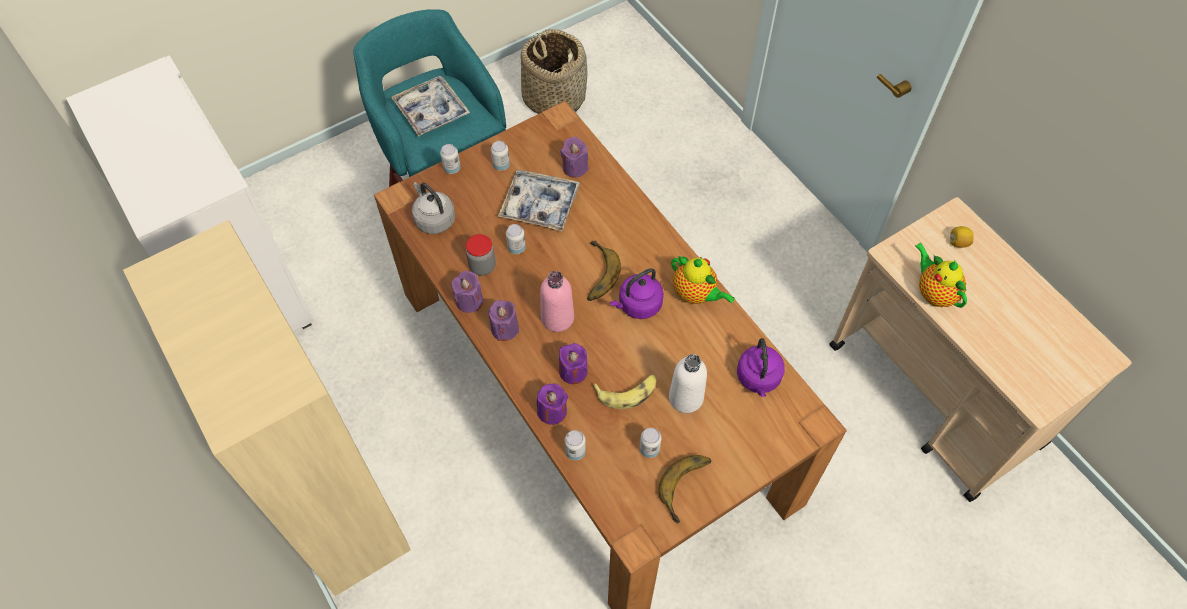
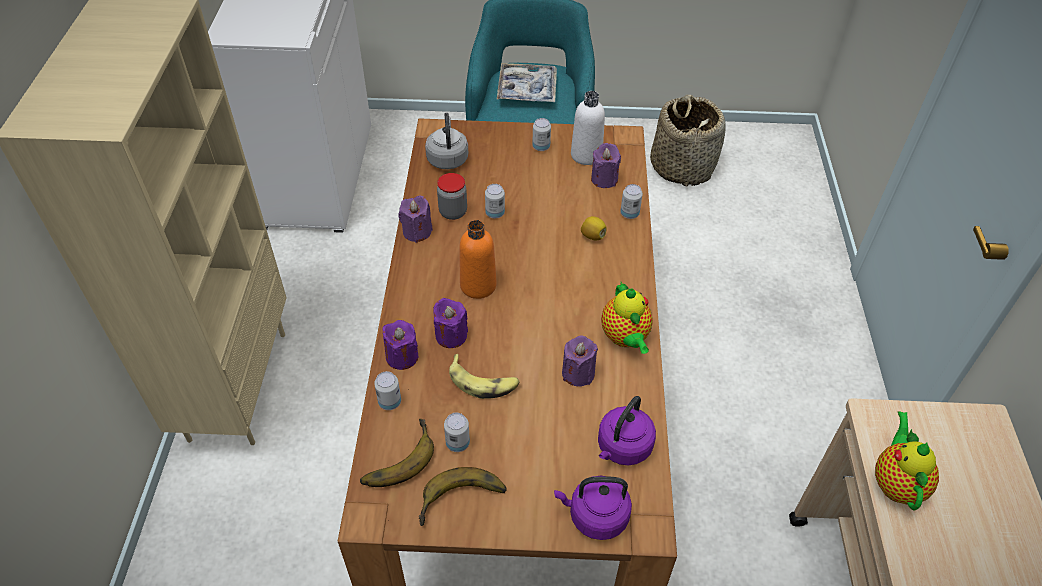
camera: 35 degrees right, 10 degrees down
(452, 168) = (497, 130): can -> can (629, 214)
(505, 329) = (425, 268): purple candle -> purple candle (578, 373)
(540, 205) = (546, 192): tray -> none
(557, 318) = (478, 285): pink bottle -> orange bottle
(595, 274) = (544, 269): banana -> banana (396, 457)
(638, 305) = (560, 316): purple kettle -> purple kettle (595, 516)
(686, 398) = (534, 420): white bottle -> white bottle (586, 155)
(958, 242) = (969, 450): lemon -> lemon (592, 236)

